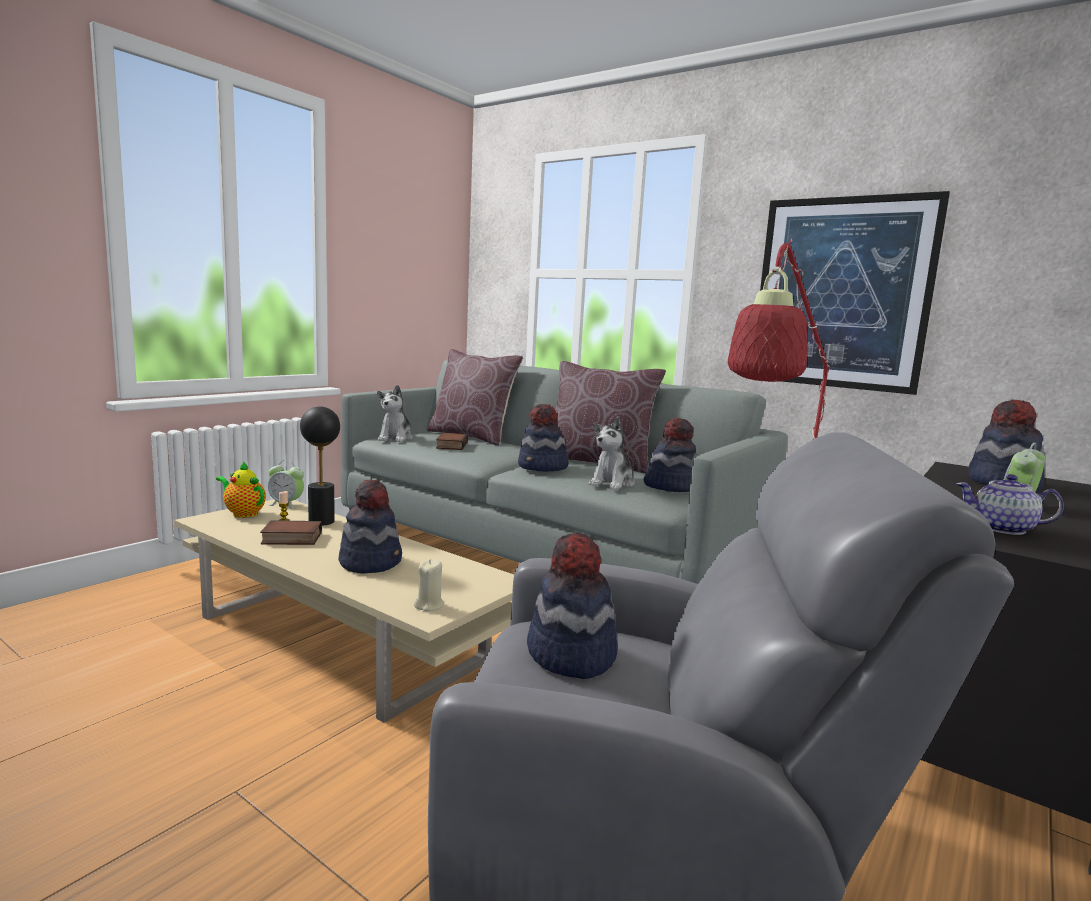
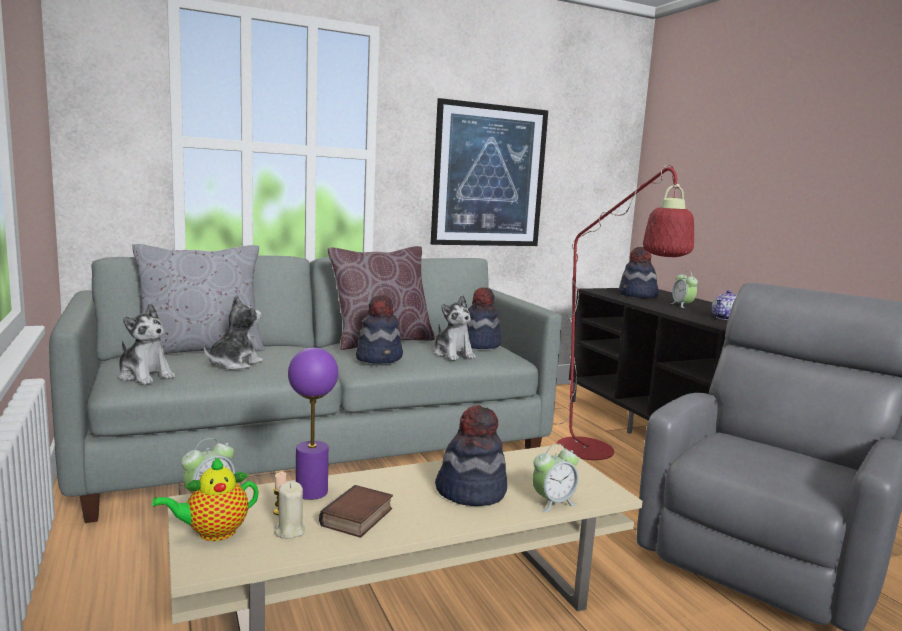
camera: 60 degrees left, 0 degrees up
(321, 521) = (311, 492): black table lamp -> purple table lamp
(378, 593) = (553, 503): none -> alarm clock
(429, 605) = (590, 489): beige candle -> beige candle (289, 531)
(451, 445) = (234, 364): book -> plush toy
(471, 436) = (201, 349): brown pillow -> grey pillow
(570, 655) = (745, 456): hat -> none

